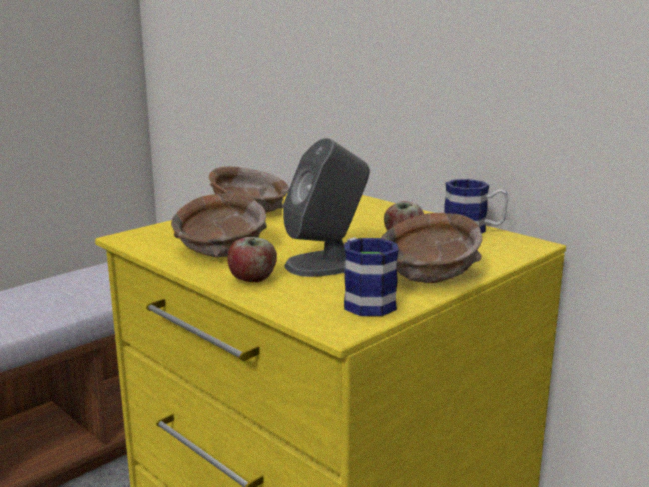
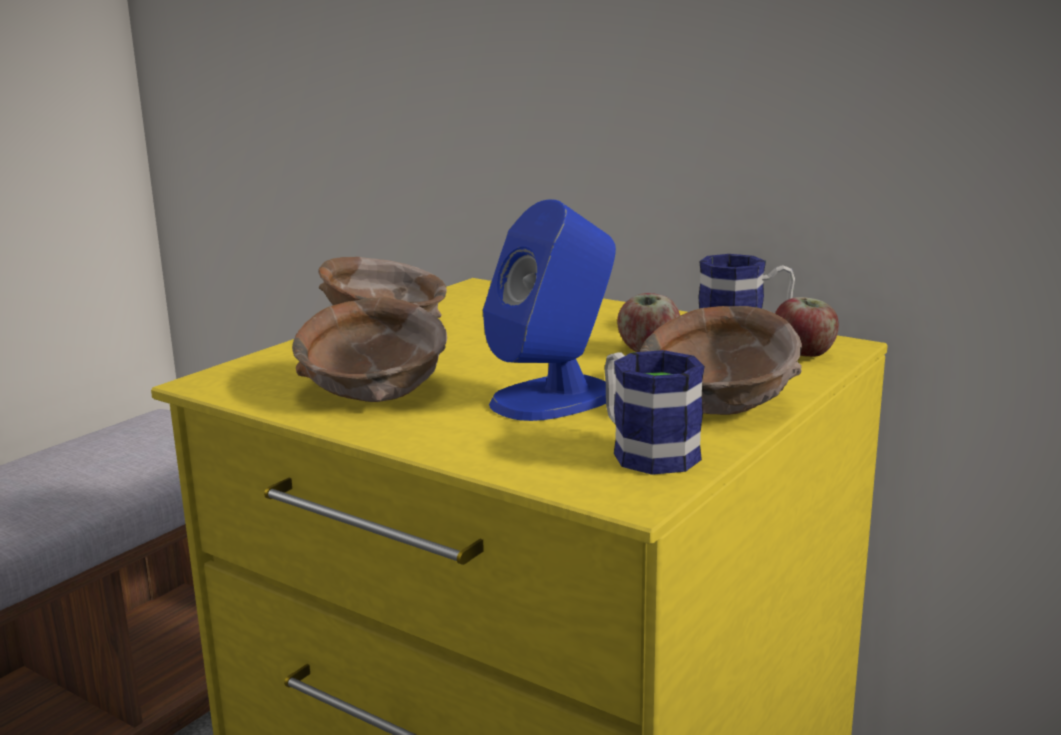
camera: 10 degrees left, 0 degrees up
(252, 280) = (452, 433): apple -> apple (804, 355)
(327, 264) = (554, 398): grey speaker -> blue speaker

